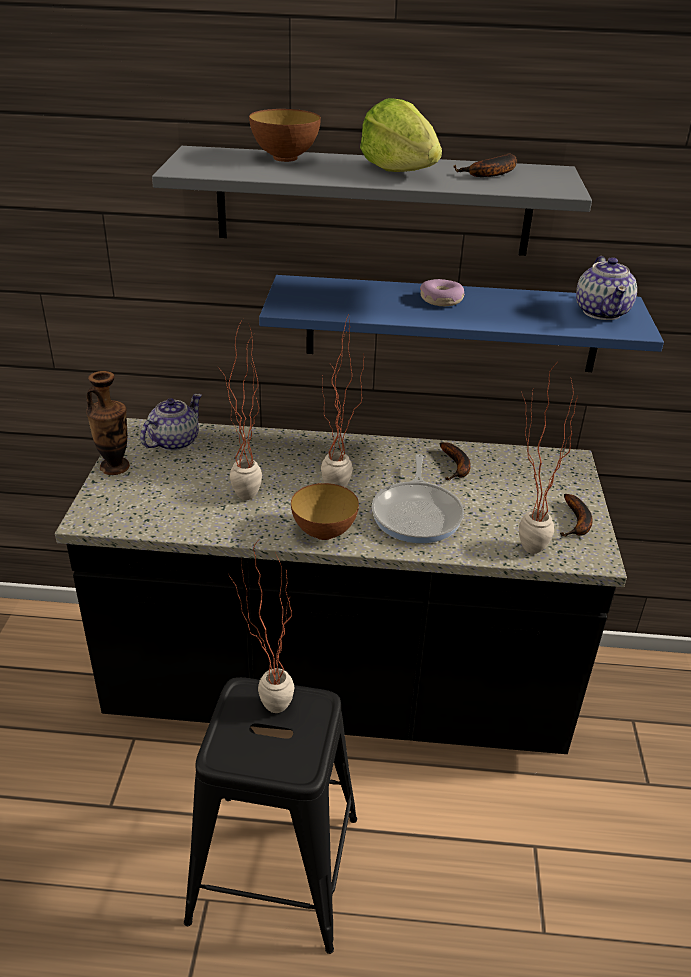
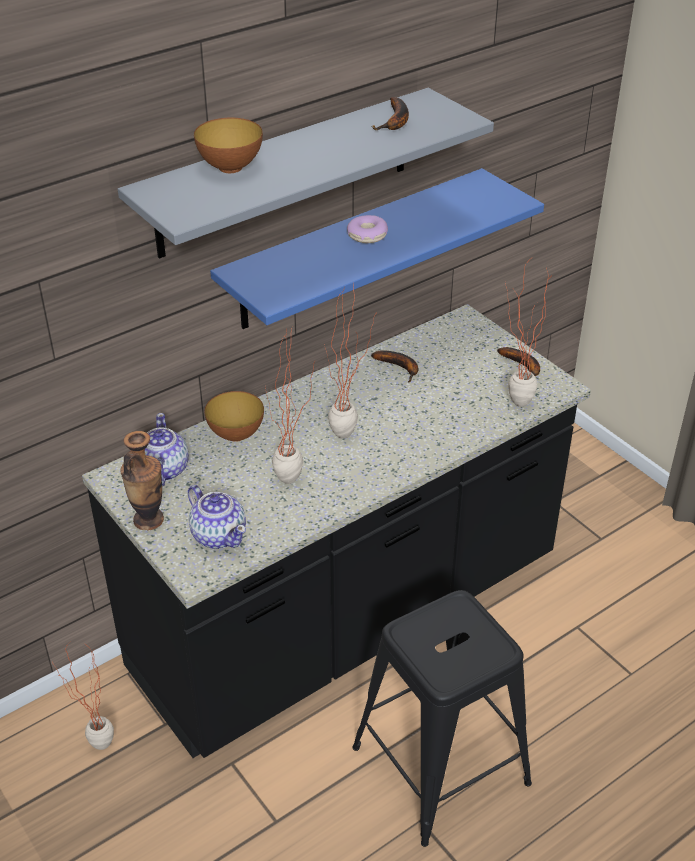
camera: 40 degrees left, 5 degrees up
(265, 706) = (429, 630): potted plant -> potted plant (94, 749)
(324, 532) = (380, 473): bowl -> bowl (236, 435)
(399, 170) = (333, 145): lettuce -> none
(417, 514) = (422, 420): frying pan -> none
(602, 312) = (479, 195): teapot -> teapot (219, 535)

